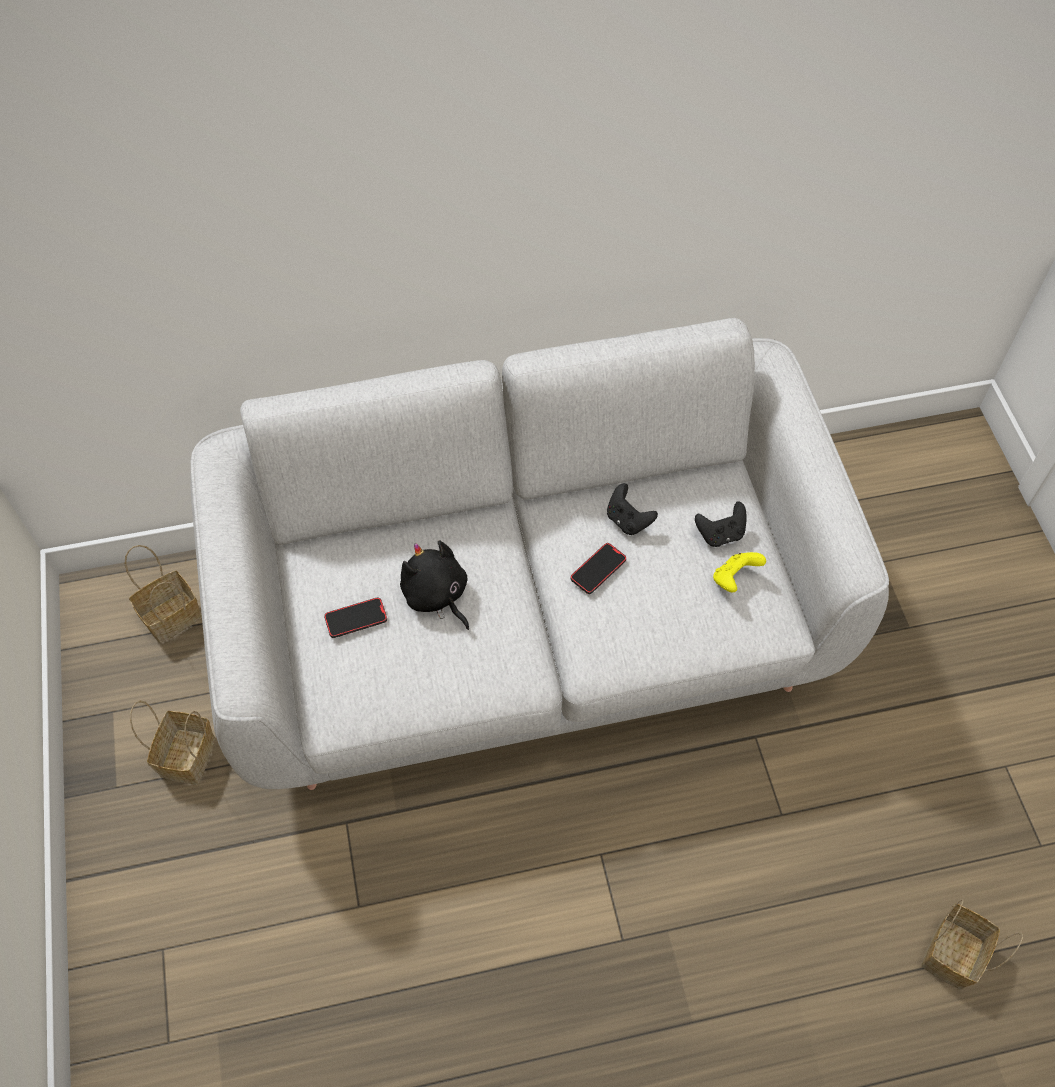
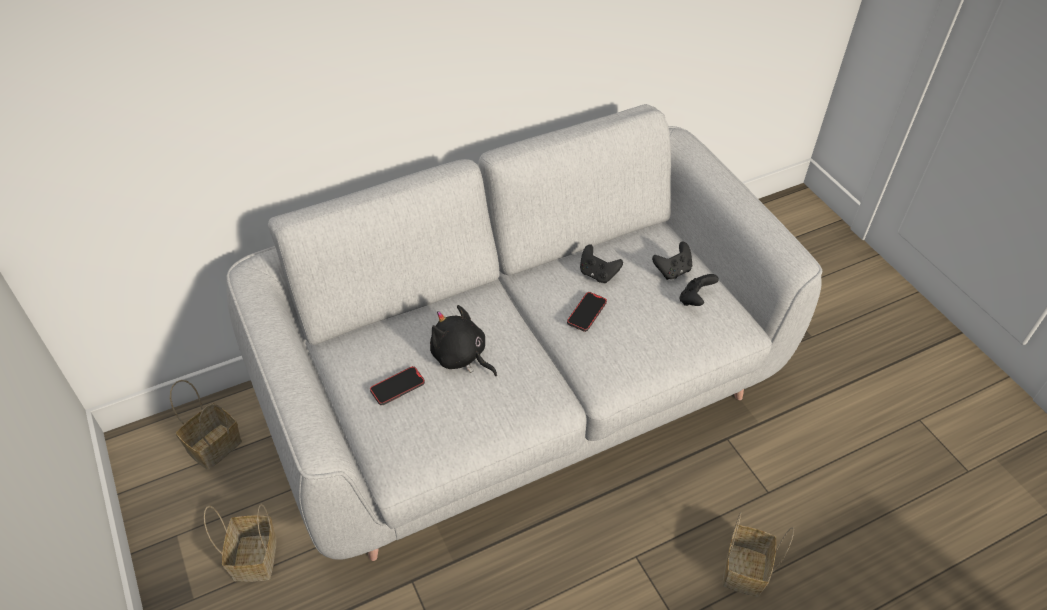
camera: 15 degrees left, 10 degrees down
(734, 579) = (695, 299): yellow game controller -> black game controller
(952, 956) = (938, 569): basket -> basket (745, 572)

